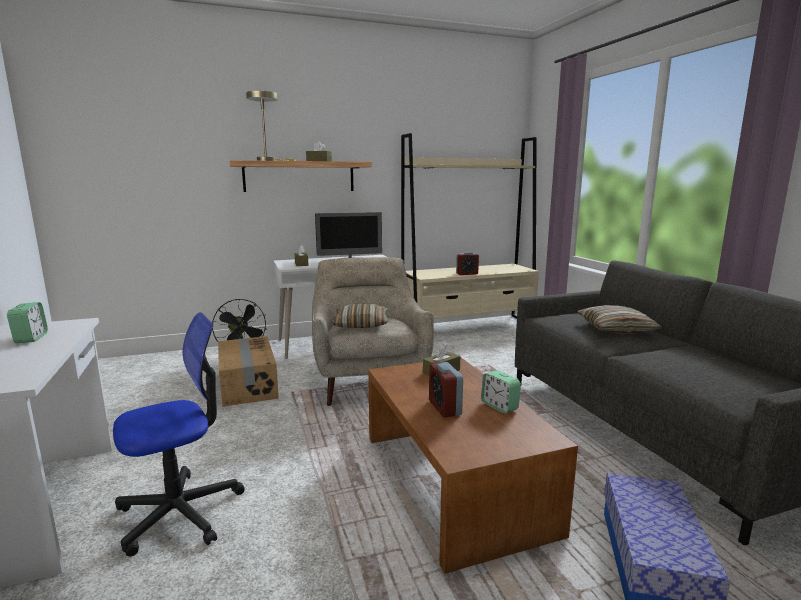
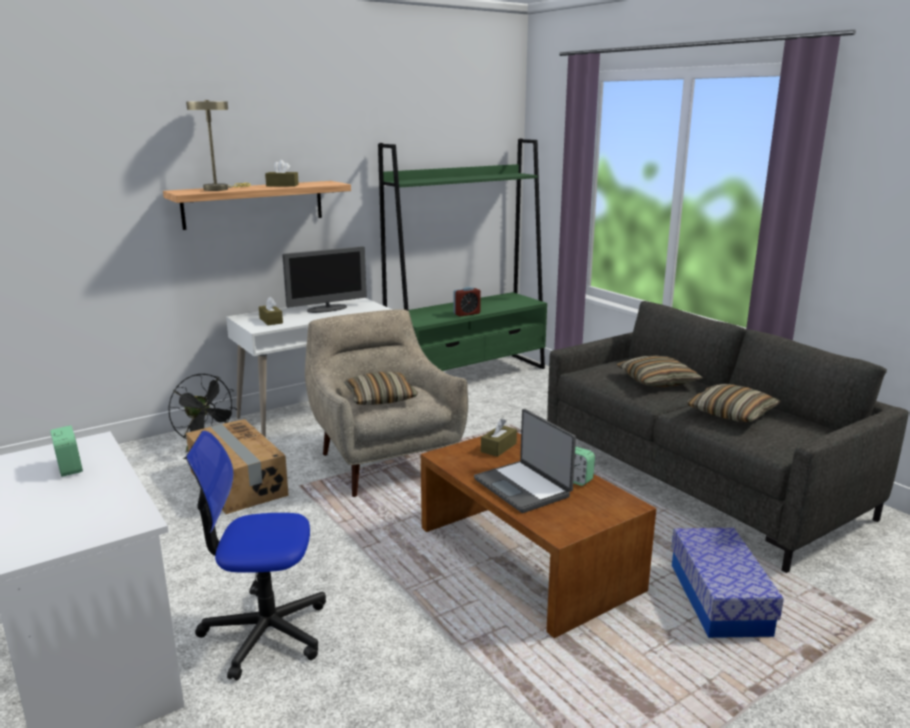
camera: 15 degrees left, 5 degrees up
(180, 512) = (265, 632): office chair -> office chair turned 135 degrees counterclockwise
(444, 408) = (523, 487): alarm clock -> laptop
(469, 327) = (468, 376): beige bookcase -> green bookcase
(688, 361) = (731, 413): none -> pillow

